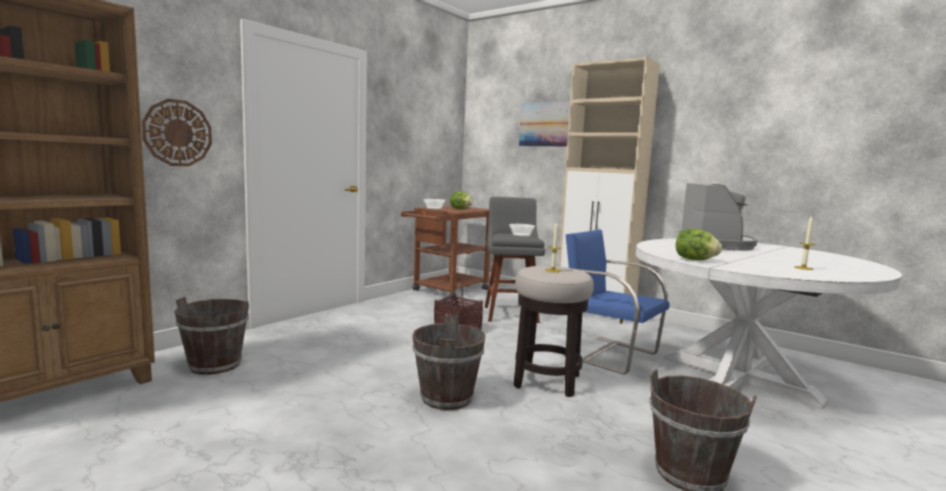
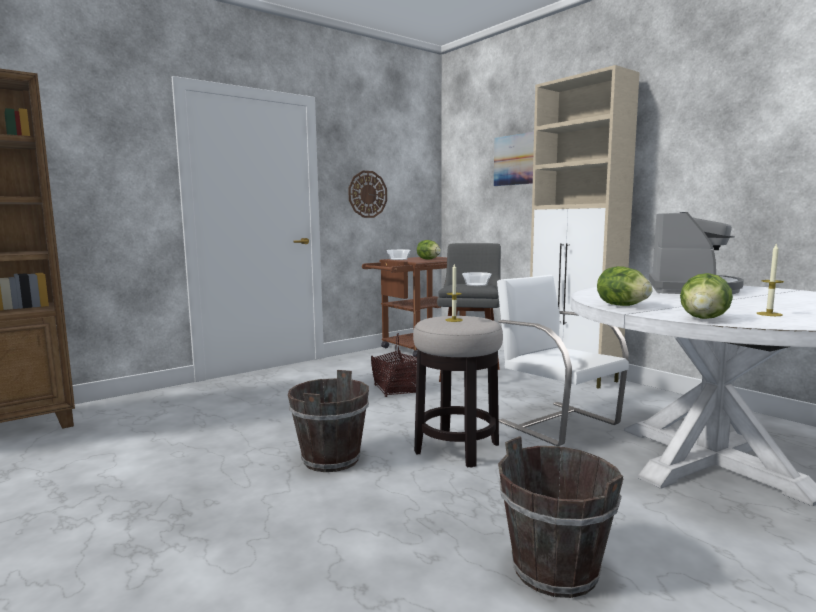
camera: 15 degrees right, 0 degrees up
(177, 133) = (111, 191): wall clock -> wall clock (367, 194)
(215, 365) = (137, 414): brown bucket -> none
(609, 354) = (557, 422): blue chair -> white chair
(769, 272) = (703, 319): none -> lettuce

